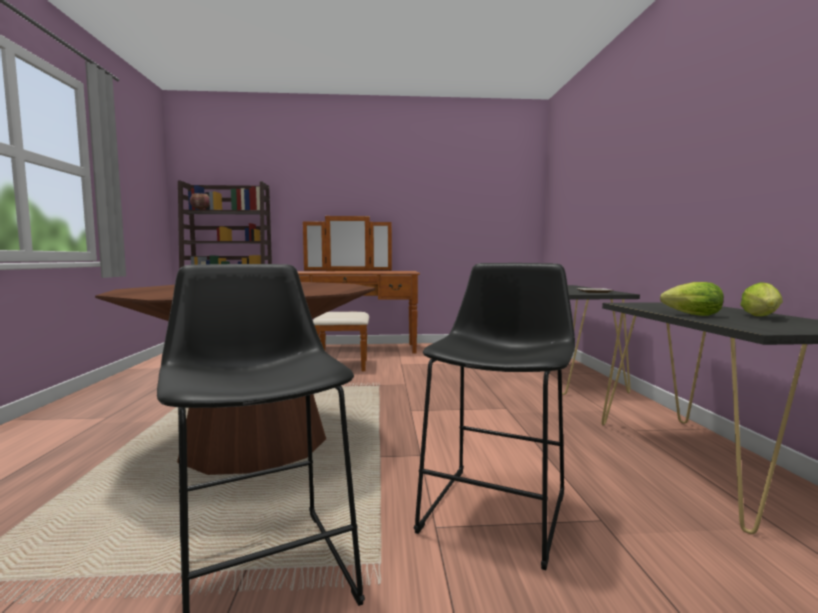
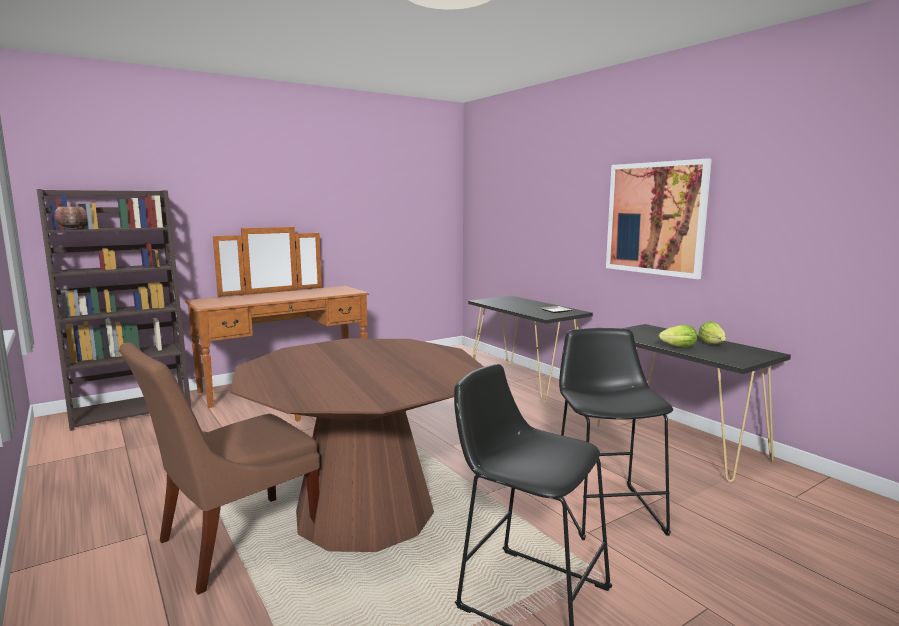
camera: 30 degrees left, 5 degrees up
(136, 437) = (232, 542): none -> brown chair
(710, 159) = (655, 218): none -> picture

